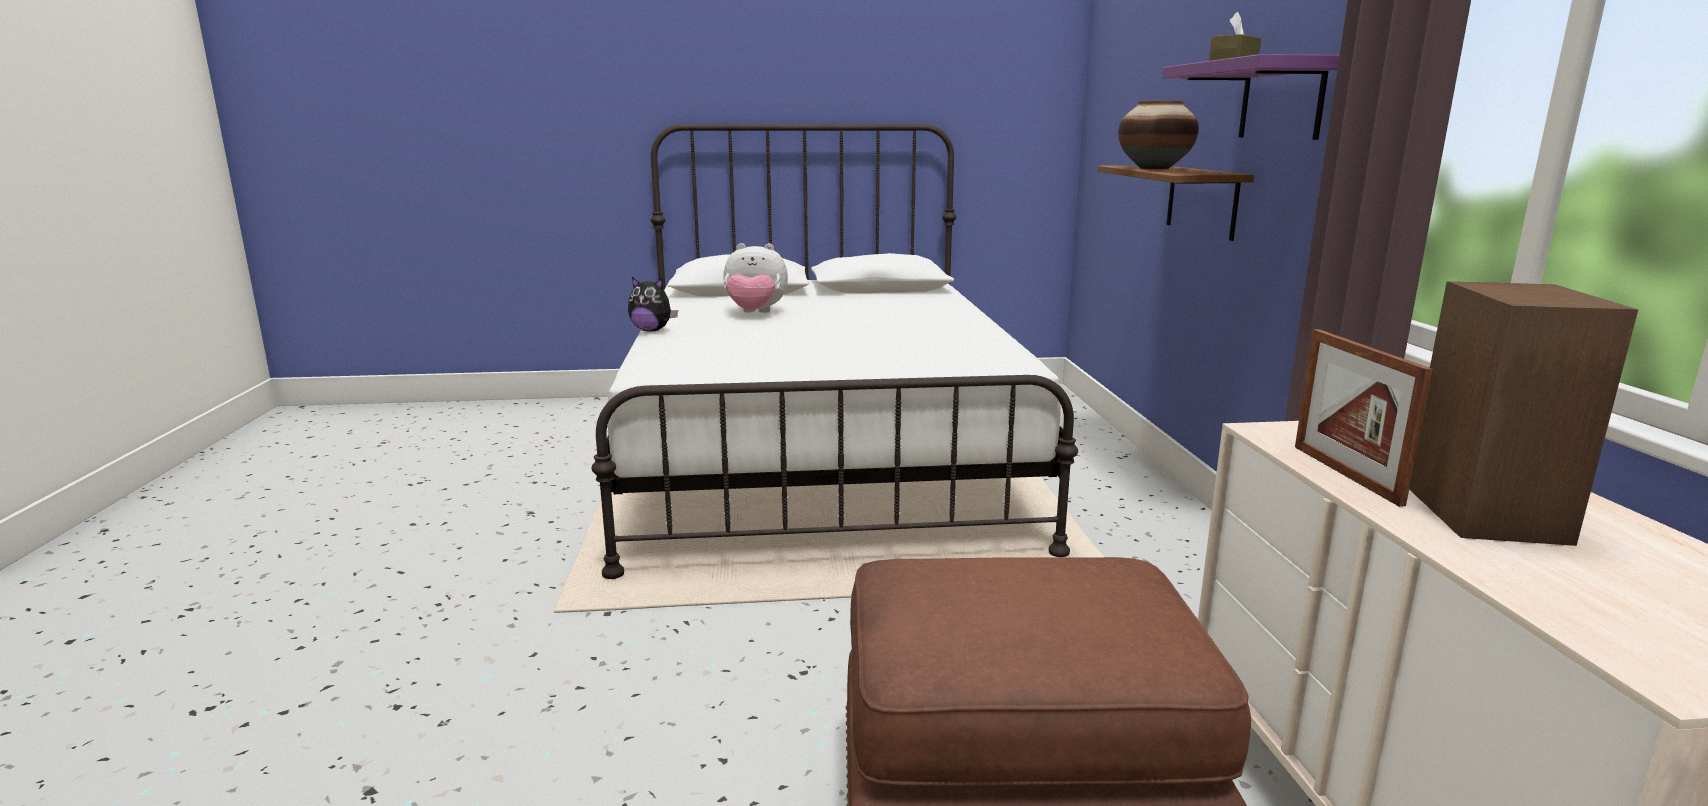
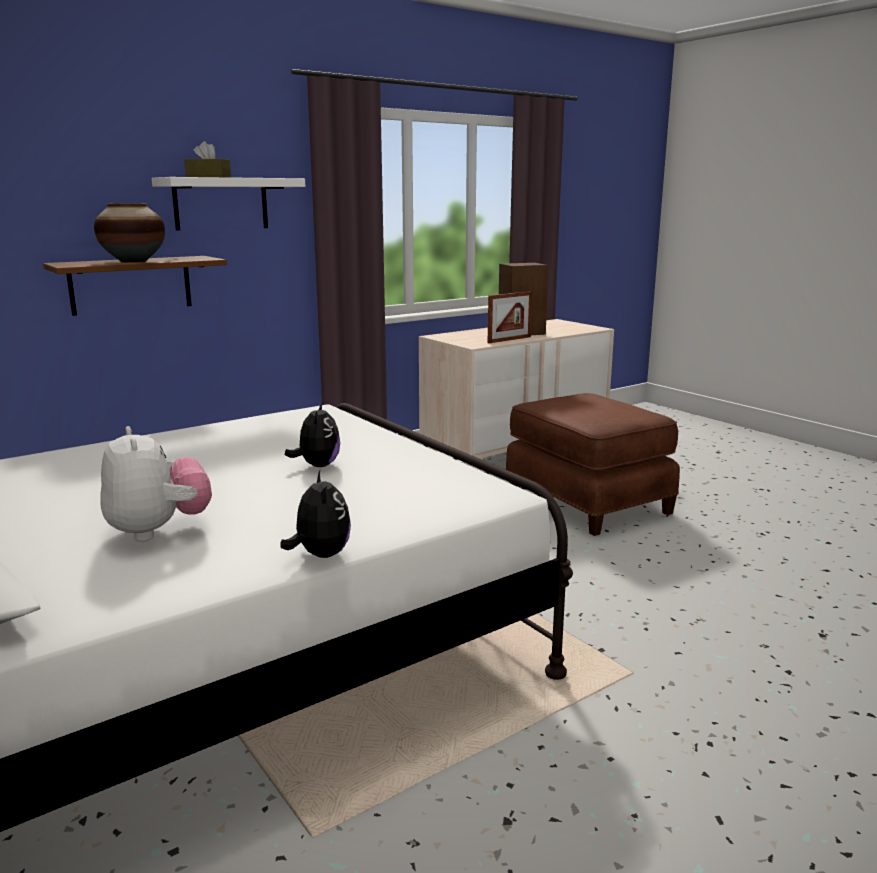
camera: 120 degrees left, 0 degrees up
(817, 346) = (317, 465): none -> plush toy
(1281, 100) = (221, 204): purple shelf -> white shelf

